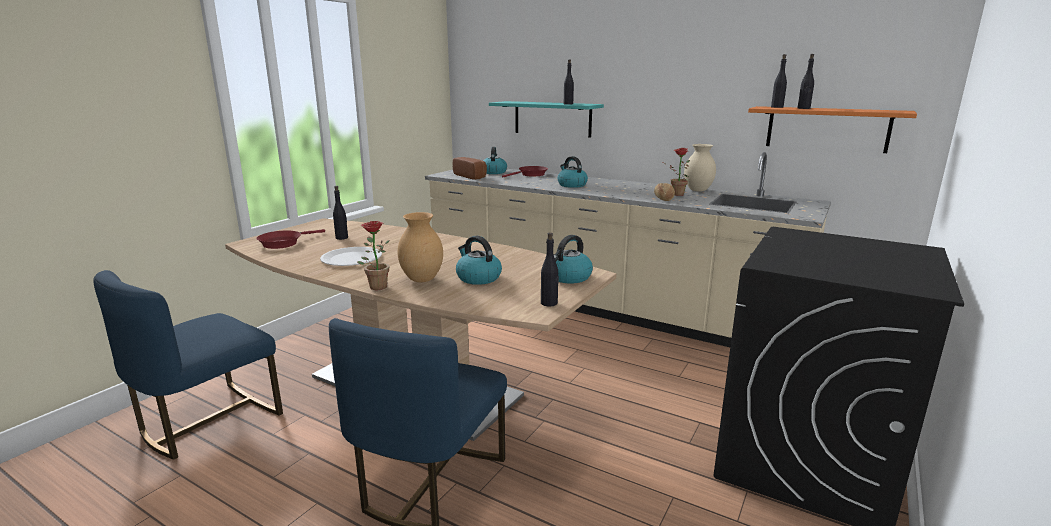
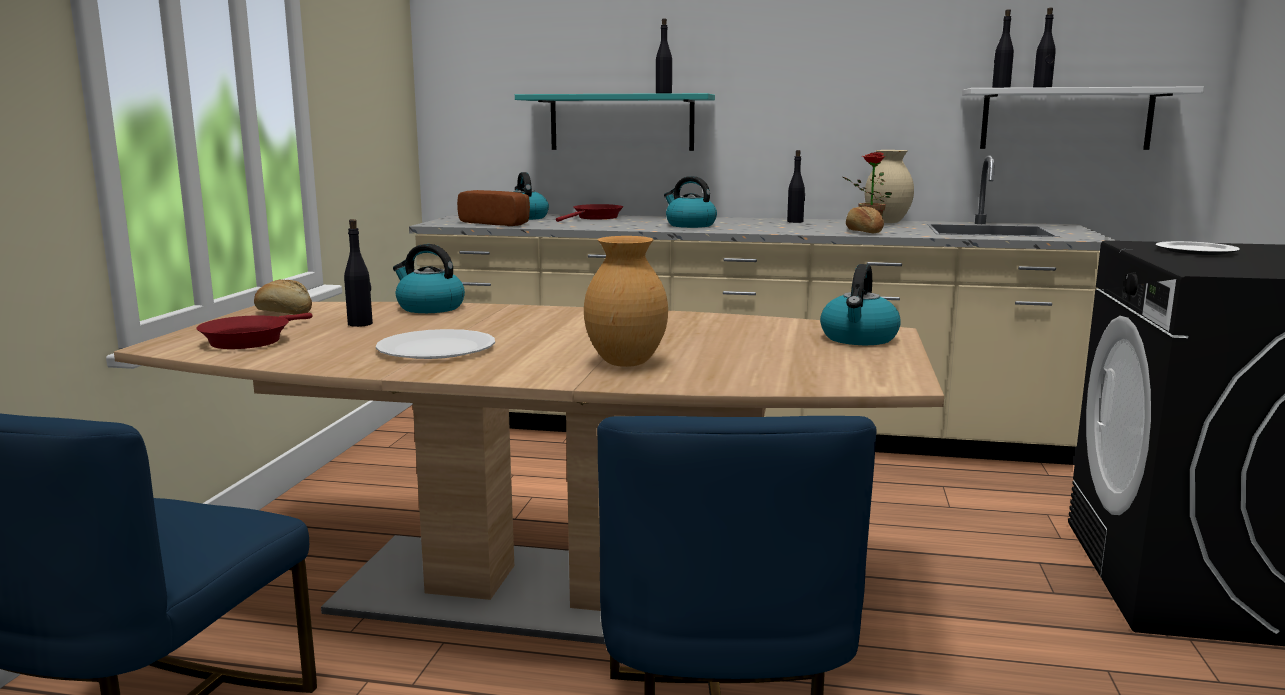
camera: 20 degrees left, 5 degrees down
(320, 226) = (284, 312): none -> bread
(376, 286) = (559, 379): potted plant -> none
(478, 278) = (718, 352): kettle -> kettle (429, 308)
(549, 303) = (893, 370): black bottle -> black bottle (795, 221)
(809, 244) = (1196, 251): none -> plate
(827, 129) = (1066, 119): orange shelf -> white shelf

